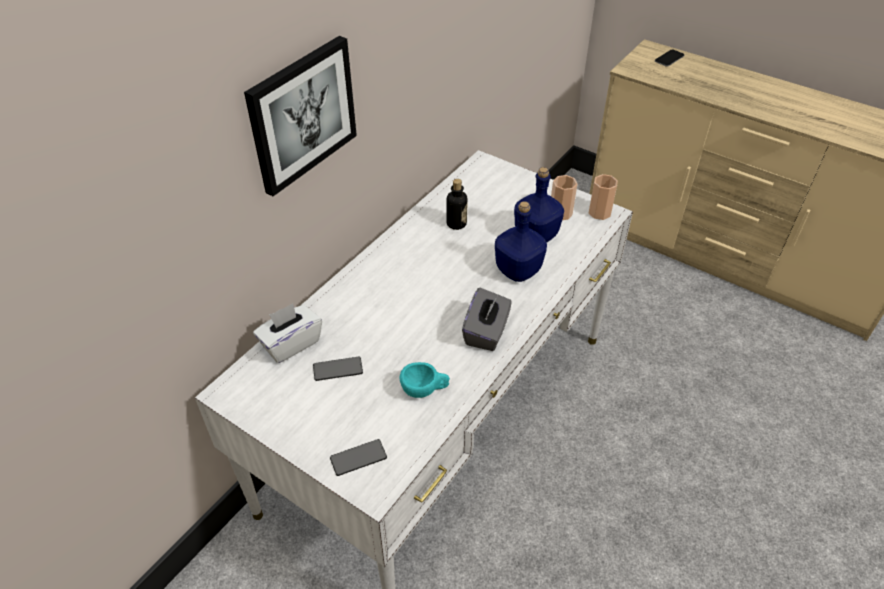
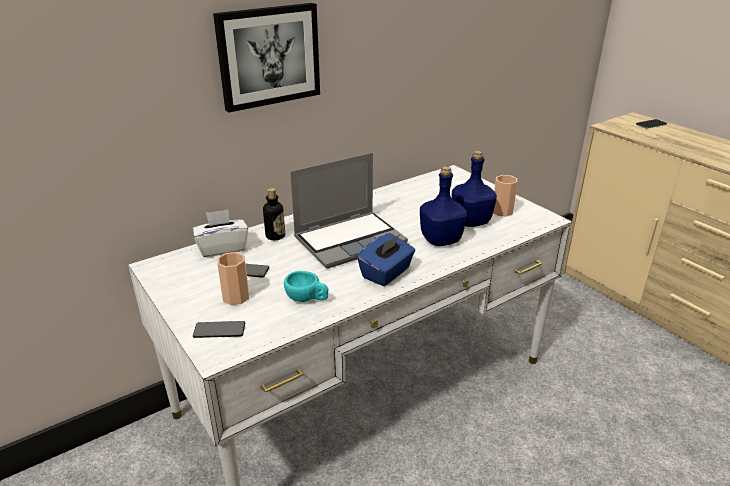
camera: 20 degrees right, 15 degrees down
(425, 294) = (350, 240): none -> laptop
(456, 223) = (406, 203): bottle -> bottle (275, 236)
(486, 332) = (386, 273): grey tissue box -> blue tissue box
(599, 212) = (539, 217): cup -> cup (236, 297)

